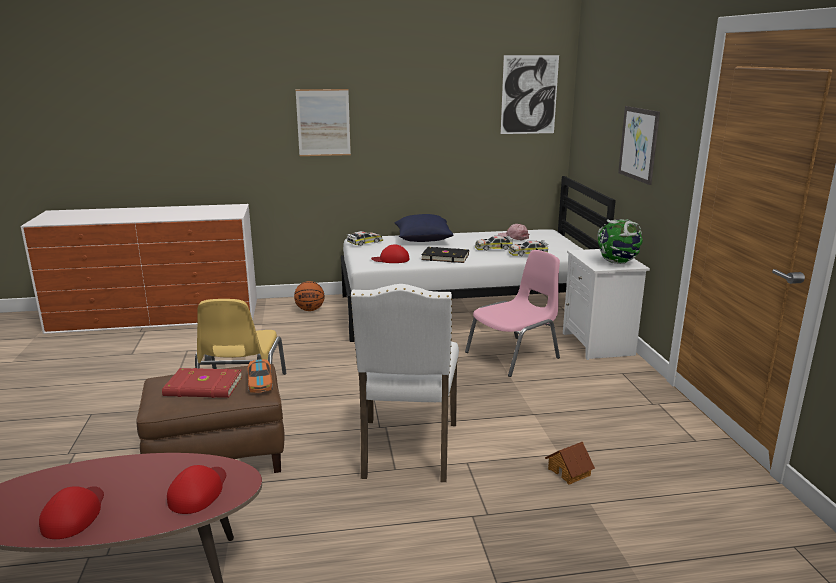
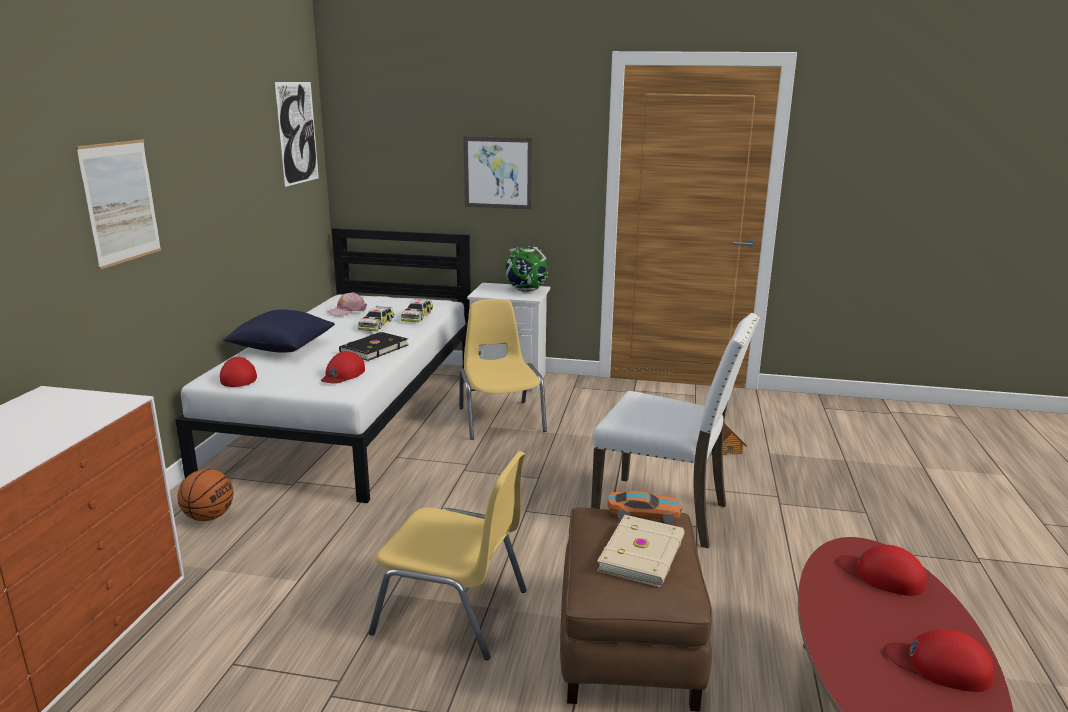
camera: 70 degrees left, 0 degrees up
(203, 387) = (643, 554): red book -> beige book
(365, 242) = (238, 377): toy car -> red cap
(514, 355) = (500, 419): pink chair -> yellow chair

